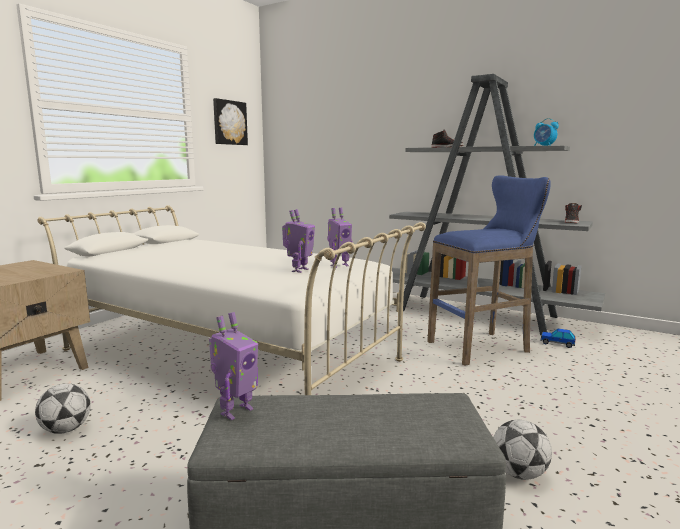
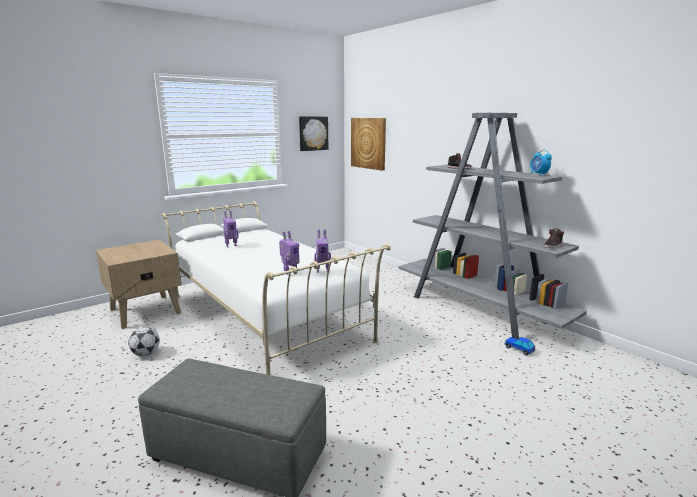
camera: 20 degrees right, 5 degrees up
(235, 411) = (183, 370): toy robot -> toy robot (231, 245)
(301, 136) = (368, 143): none -> picture
(482, 347) = (451, 341): blue stool -> none
(519, 473) = (377, 446): football -> none

